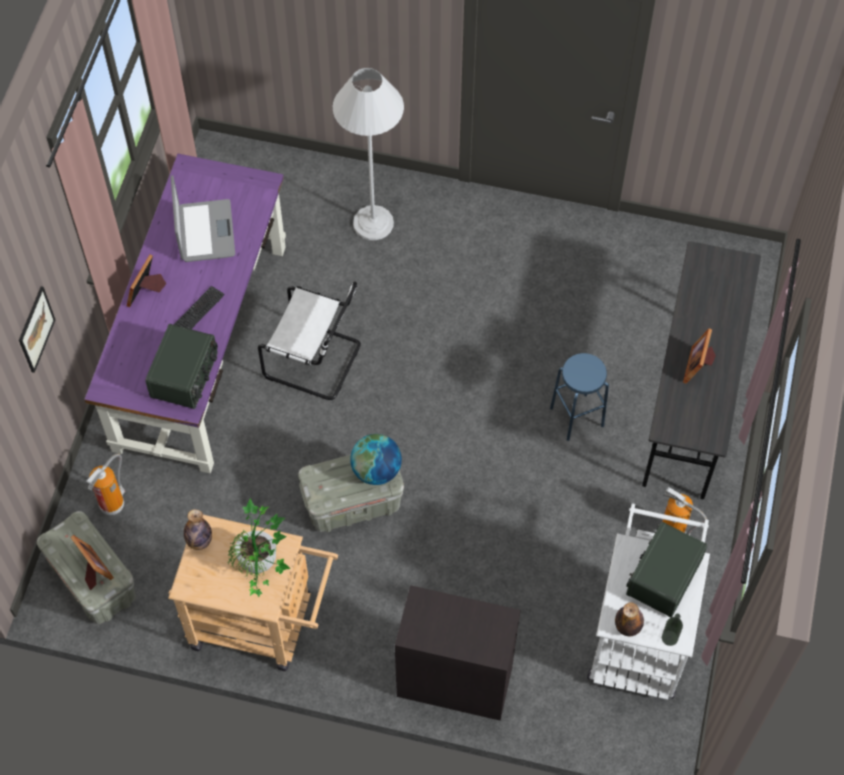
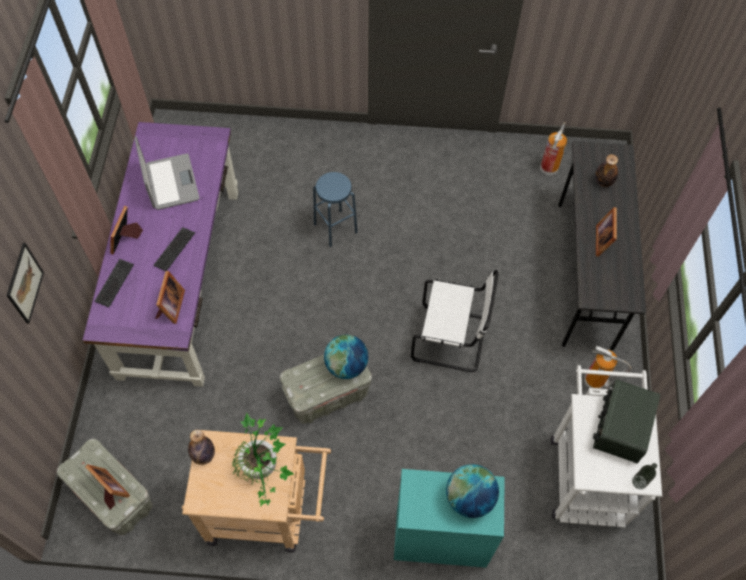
camera: 10 degrees left, 0 degrees up
(113, 503) = (122, 424): fire extinguisher -> fire extinguisher (549, 168)
(127, 340) = (114, 283): none -> keyboard
(185, 376) = (170, 307): radio -> picture frame
(316, 361) = (278, 280): white chair -> white chair (452, 339)
(373, 223) = (306, 164): white floor lamp -> none
(454, 679) = (440, 536): black cabinet -> turquoise cabinet
(477, 626) = (469, 498): none -> globe
(576, 417) = (497, 297): blue stool -> blue stool (335, 228)
(627, 627) = (600, 477): bottle -> bottle (603, 181)

